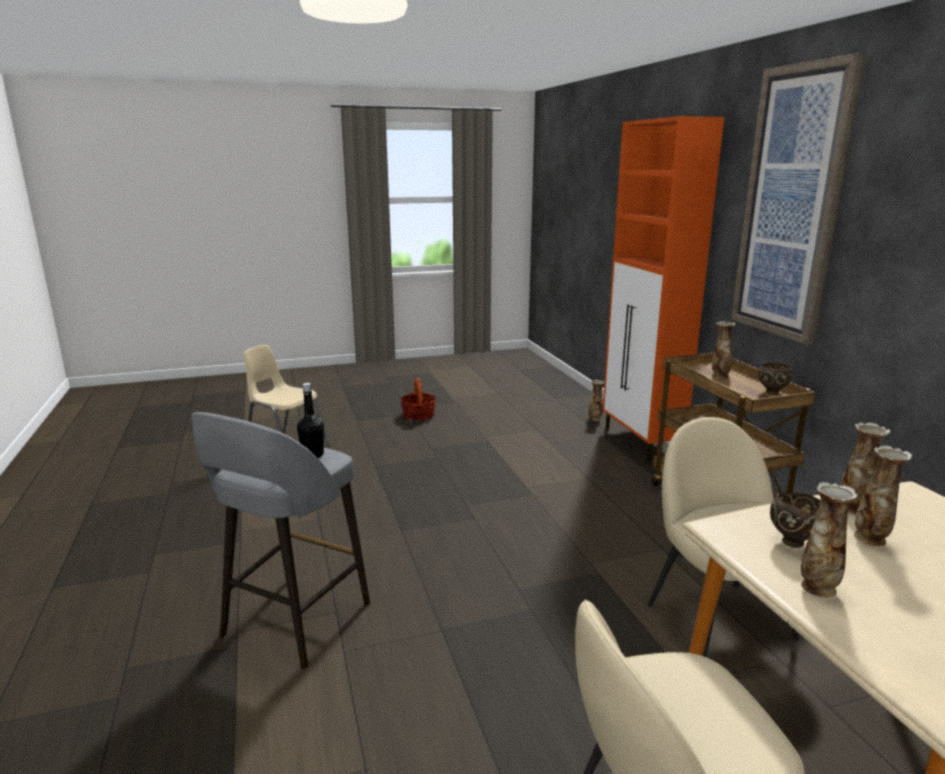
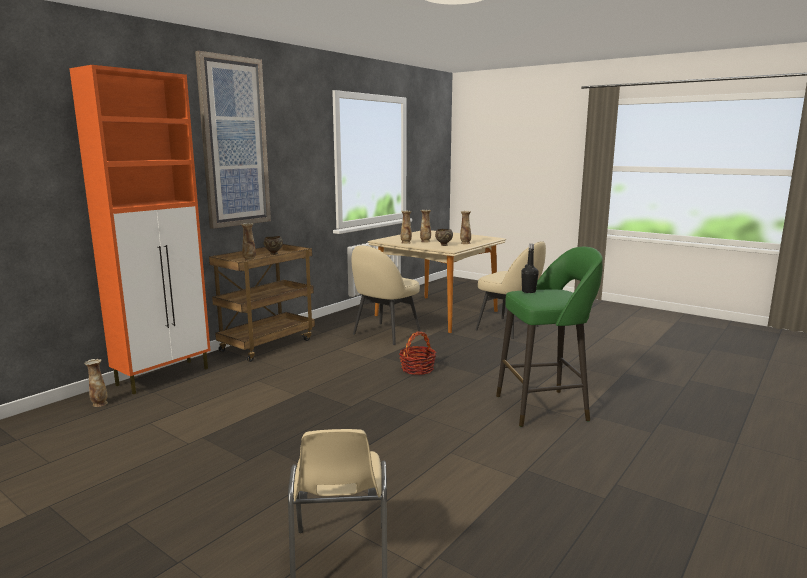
camera: 125 degrees left, 5 degrees down
(293, 621) = (544, 408): grey stool -> green stool
(418, 415) = (125, 514): basket -> basket (417, 369)

